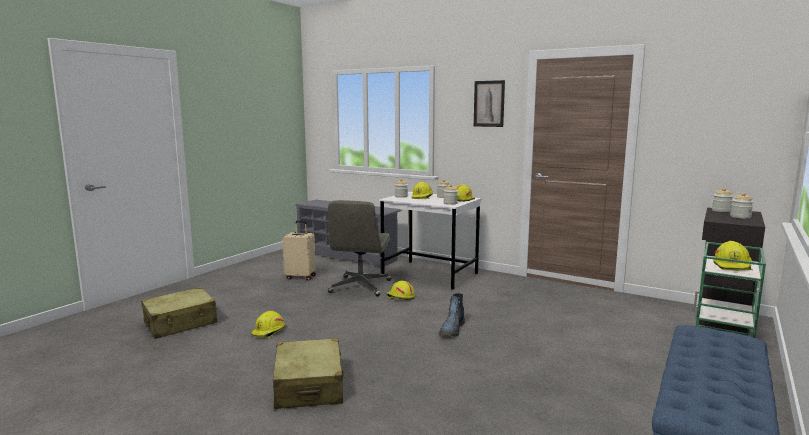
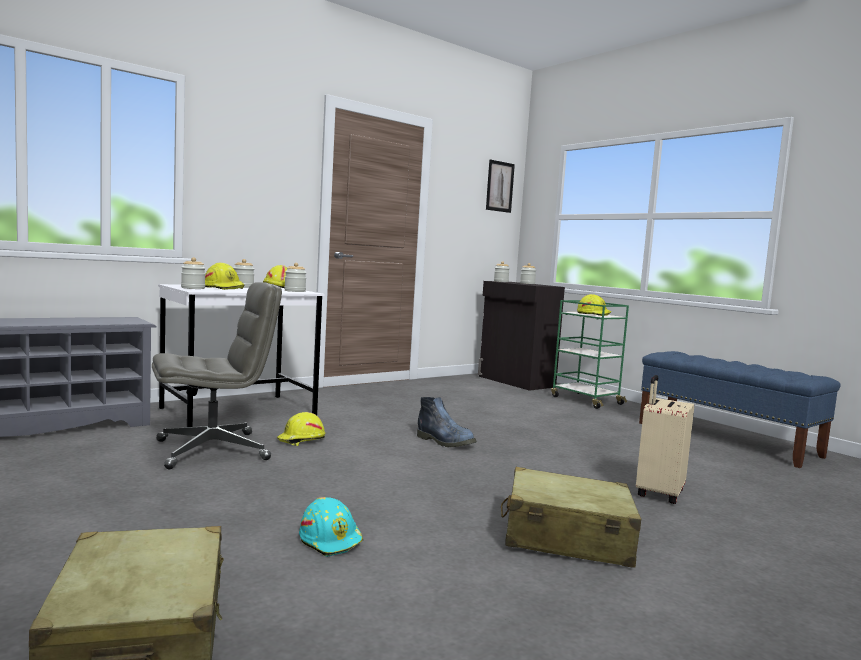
camera: 70 degrees left, 5 degrees down
(269, 332) = (331, 540): yellow hard hat -> turquoise hard hat
(301, 277) = (62, 477): beige suitcase -> beige suitcase (658, 493)
(360, 287) = (214, 450): grey office chair -> grey office chair turned 60 degrees counterclockwise
(489, 103) = (274, 153): picture -> picture (499, 186)

